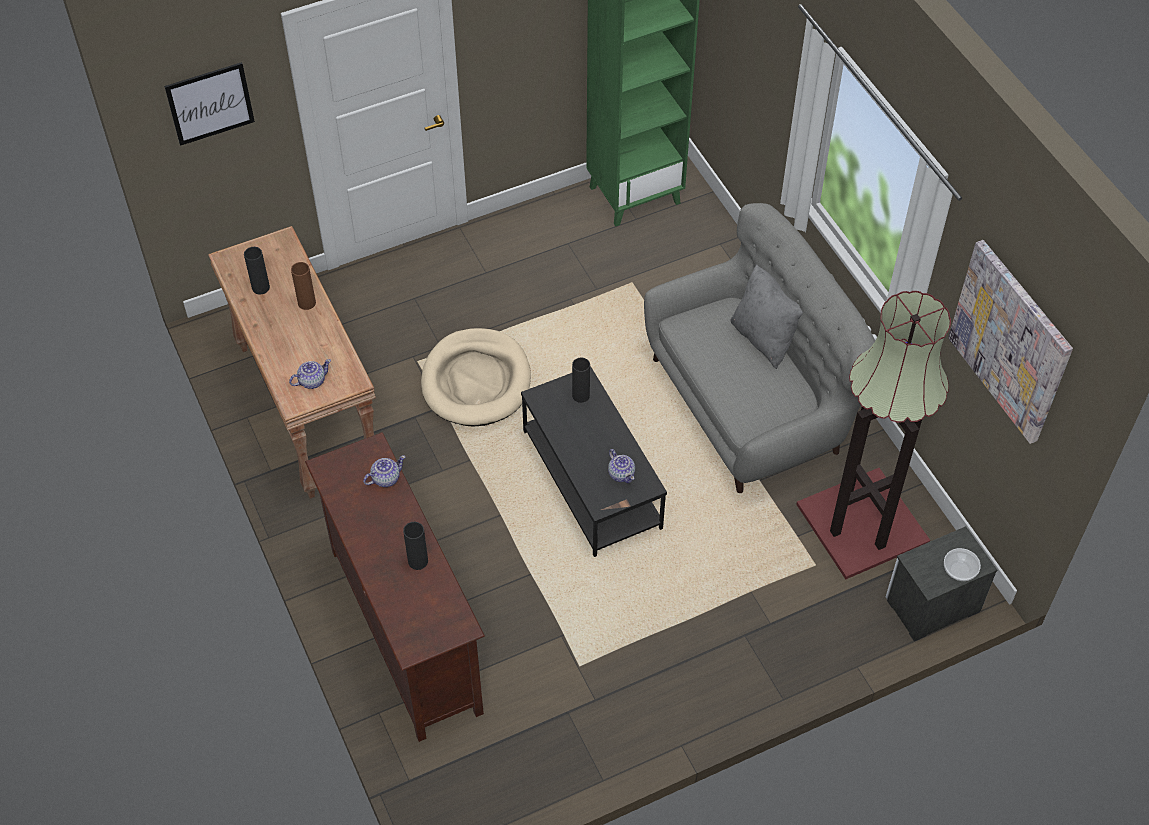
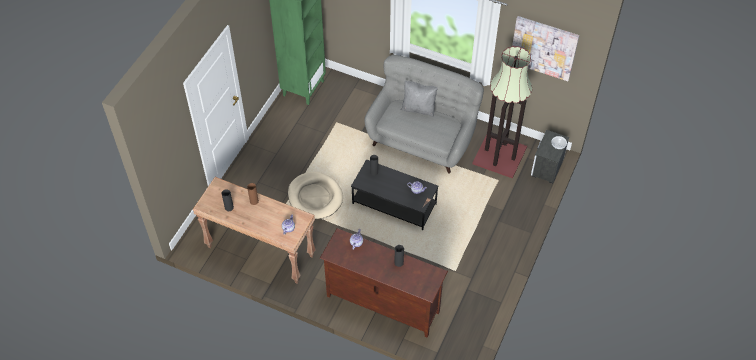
camera: 40 degrees left, 0 degrees up
(210, 103) = (168, 140): picture -> none

